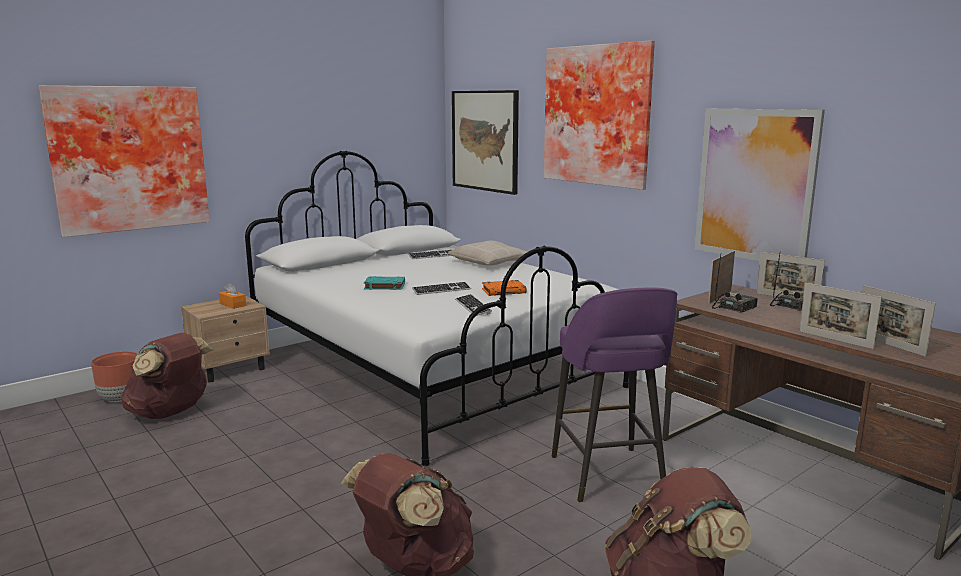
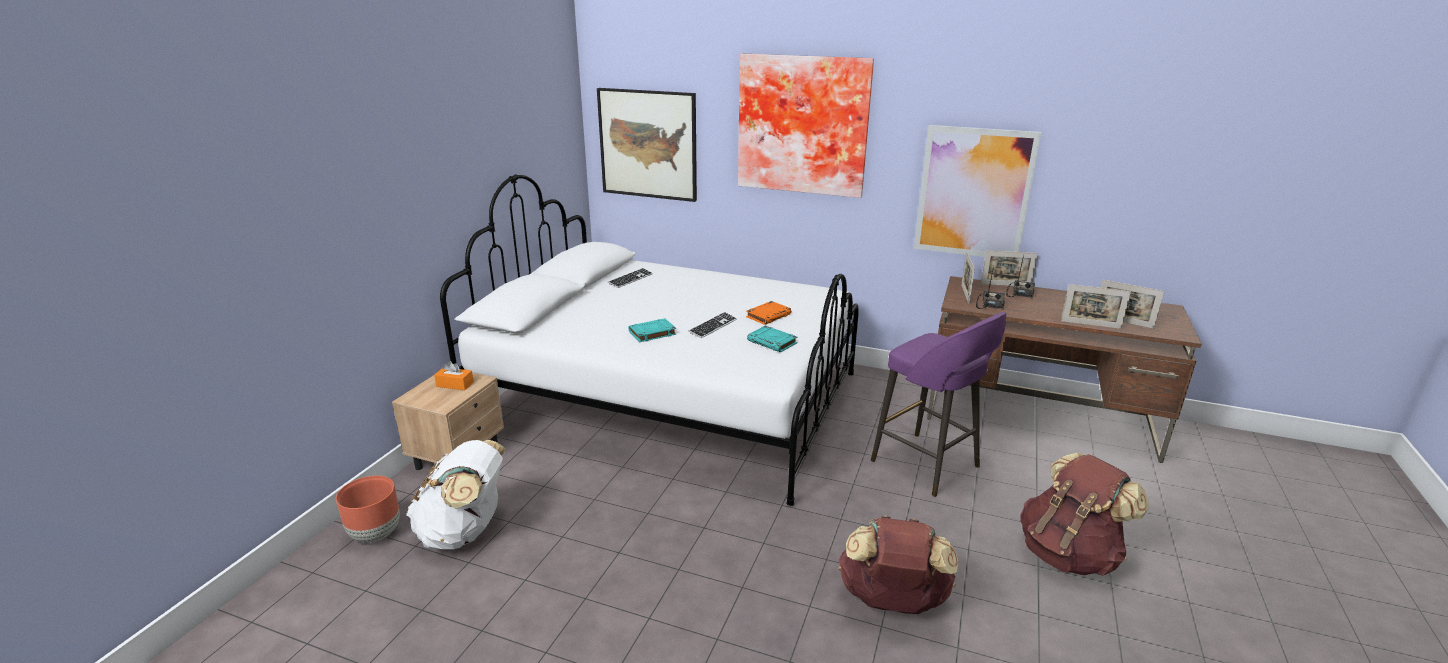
camera: 30 degrees left, 10 degrees up
(129, 158) = (316, 238): picture -> none
(170, 413) = (465, 532): brown backpack -> white backpack
(473, 307) = (772, 342): keyboard -> turquoise book
(490, 262) = (699, 279): beige pillow -> none

